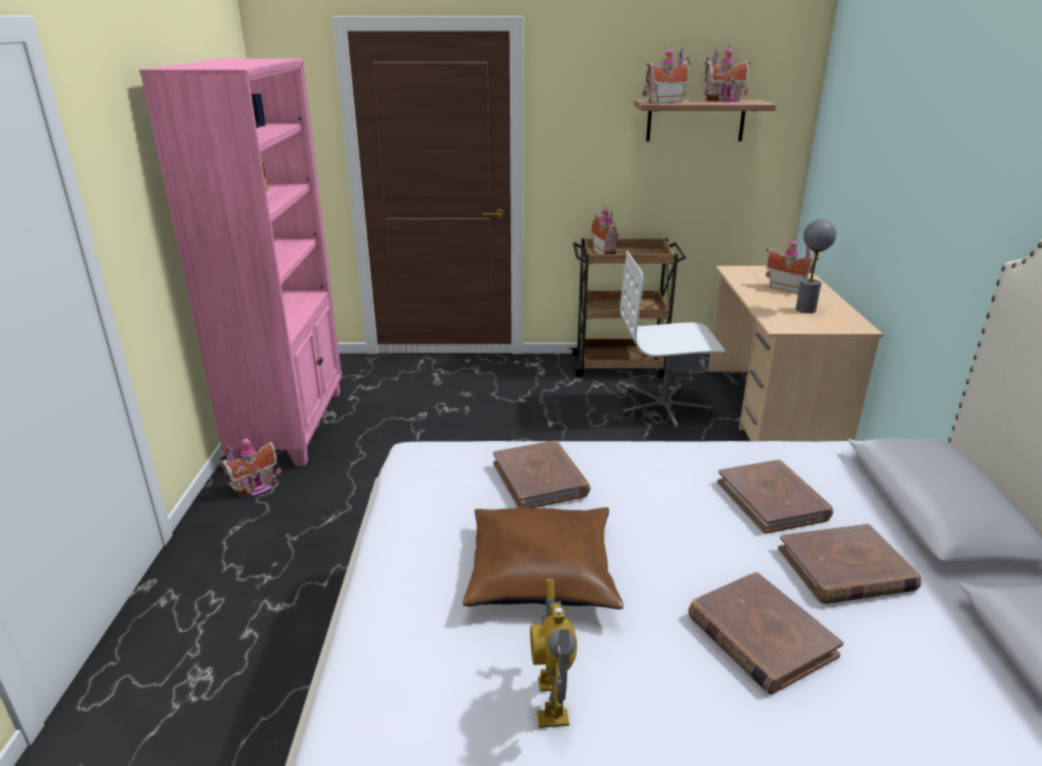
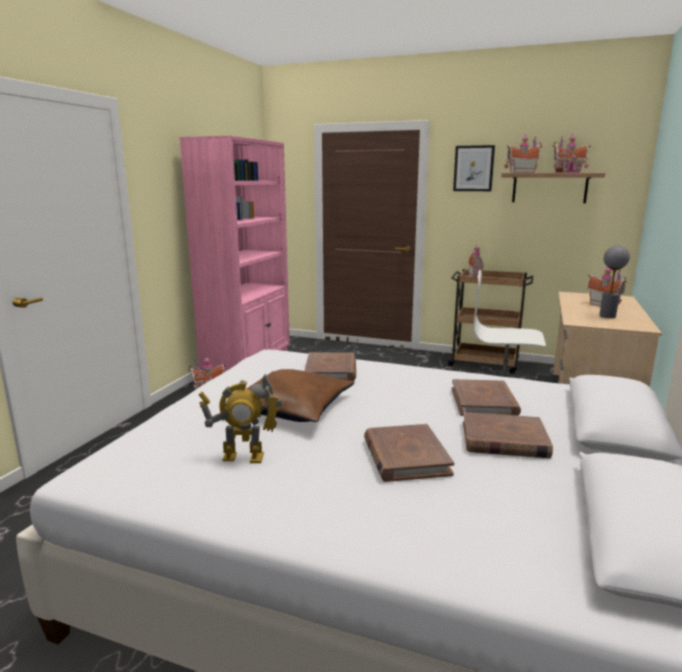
camera: 20 degrees right, 10 degrees down
(552, 701) = (243, 457): toy robot -> toy robot turned 105 degrees counterclockwise
(591, 92) = (473, 168): none -> picture

